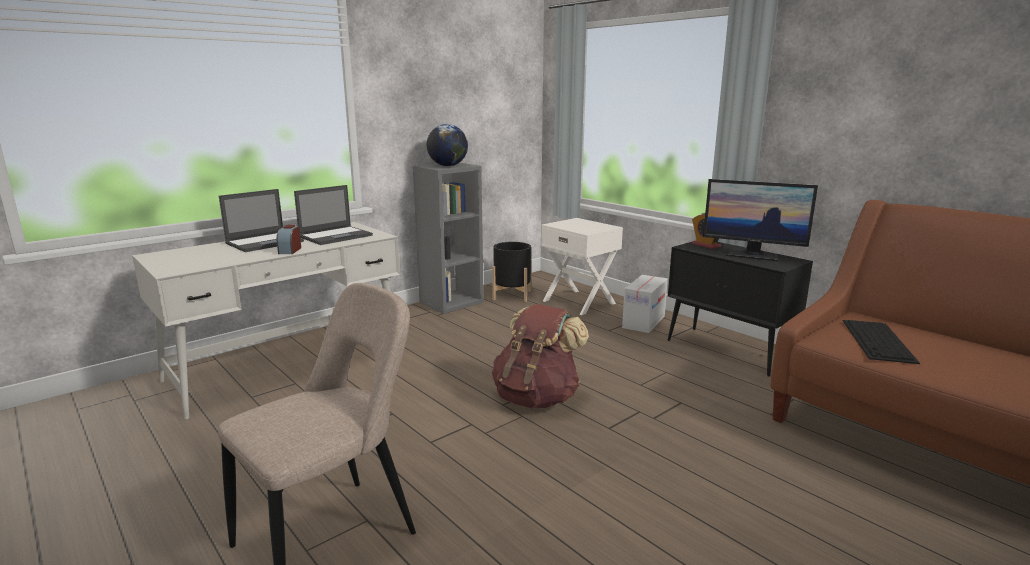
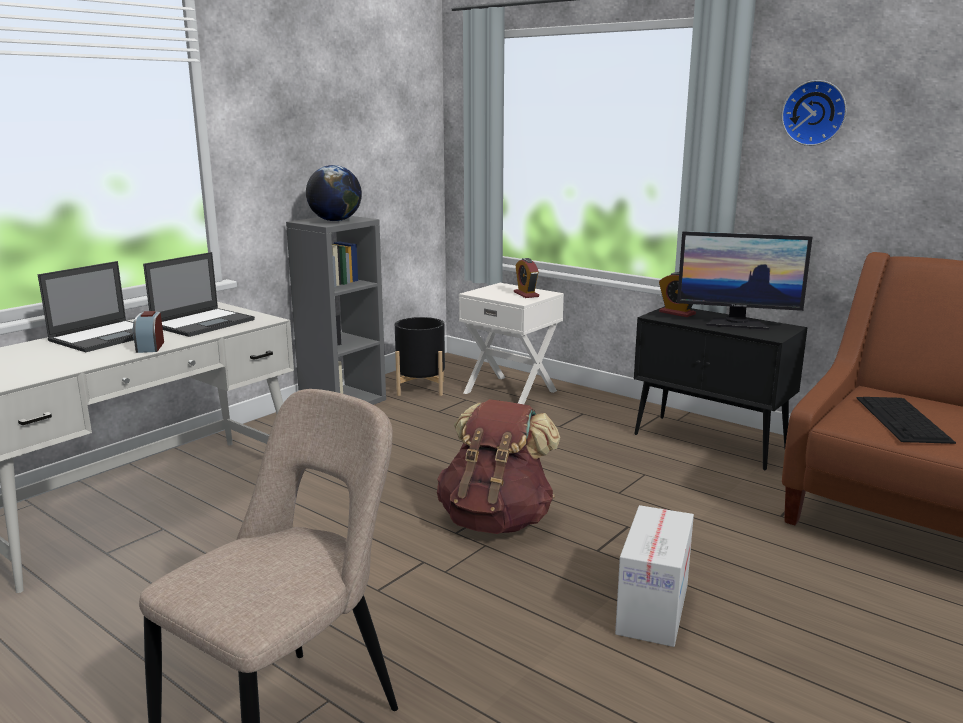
camera: 10 degrees left, 0 degrees up
(592, 227) = (526, 294): none -> alarm clock
(644, 322) = (599, 412): cardboard box -> cardboard box (653, 609)
(827, 83) = (815, 113): none -> wall clock

